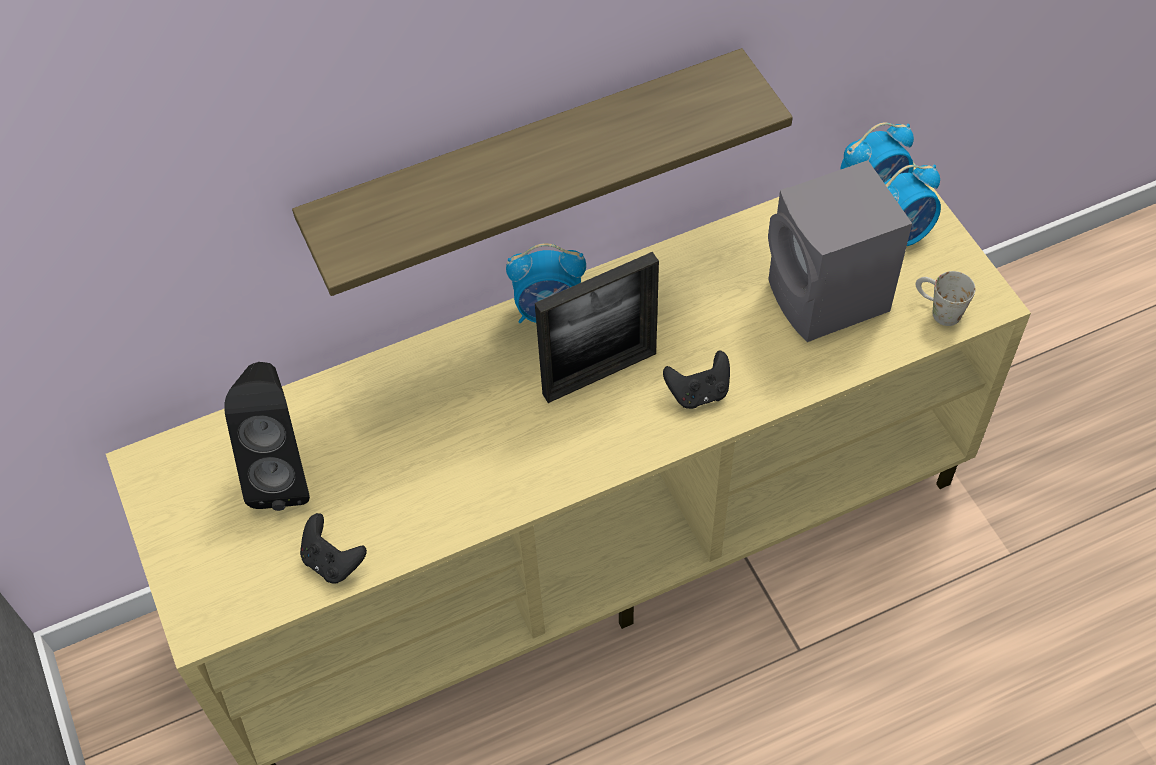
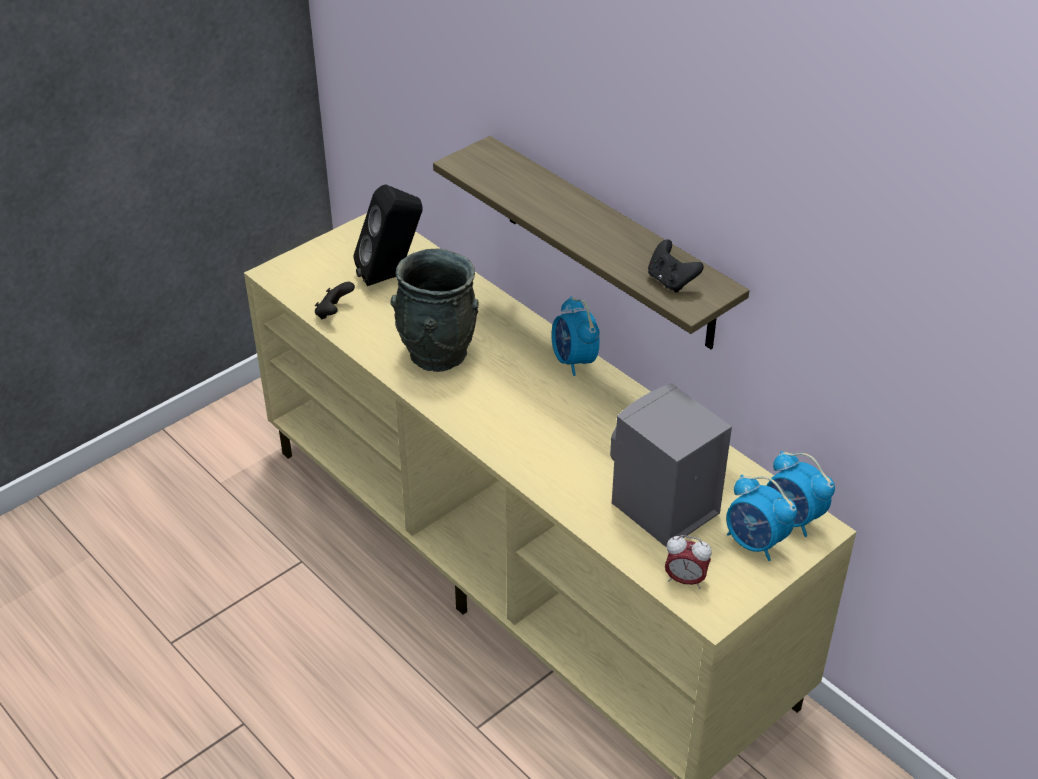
camera: 70 degrees right, 15 degrees down
(478, 455) = (437, 355): none -> grey vase
(599, 374) = (530, 397): picture frame -> none
(698, 392) = (536, 452): black game controller -> black game controller (671, 281)
(937, 310) = (685, 580): white mug -> alarm clock

